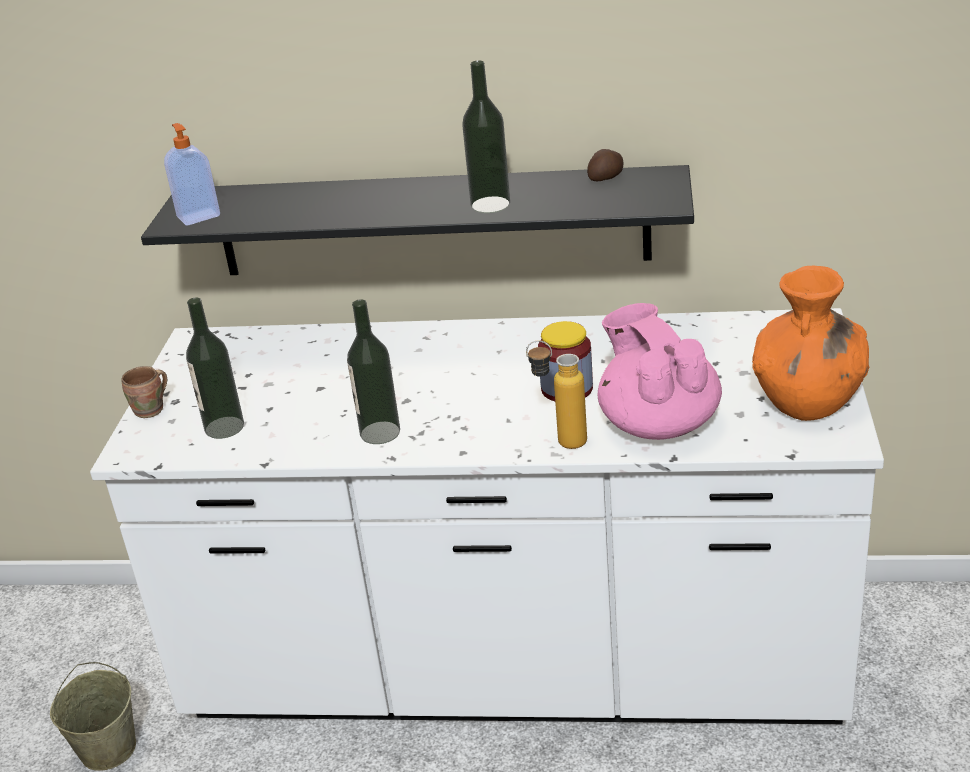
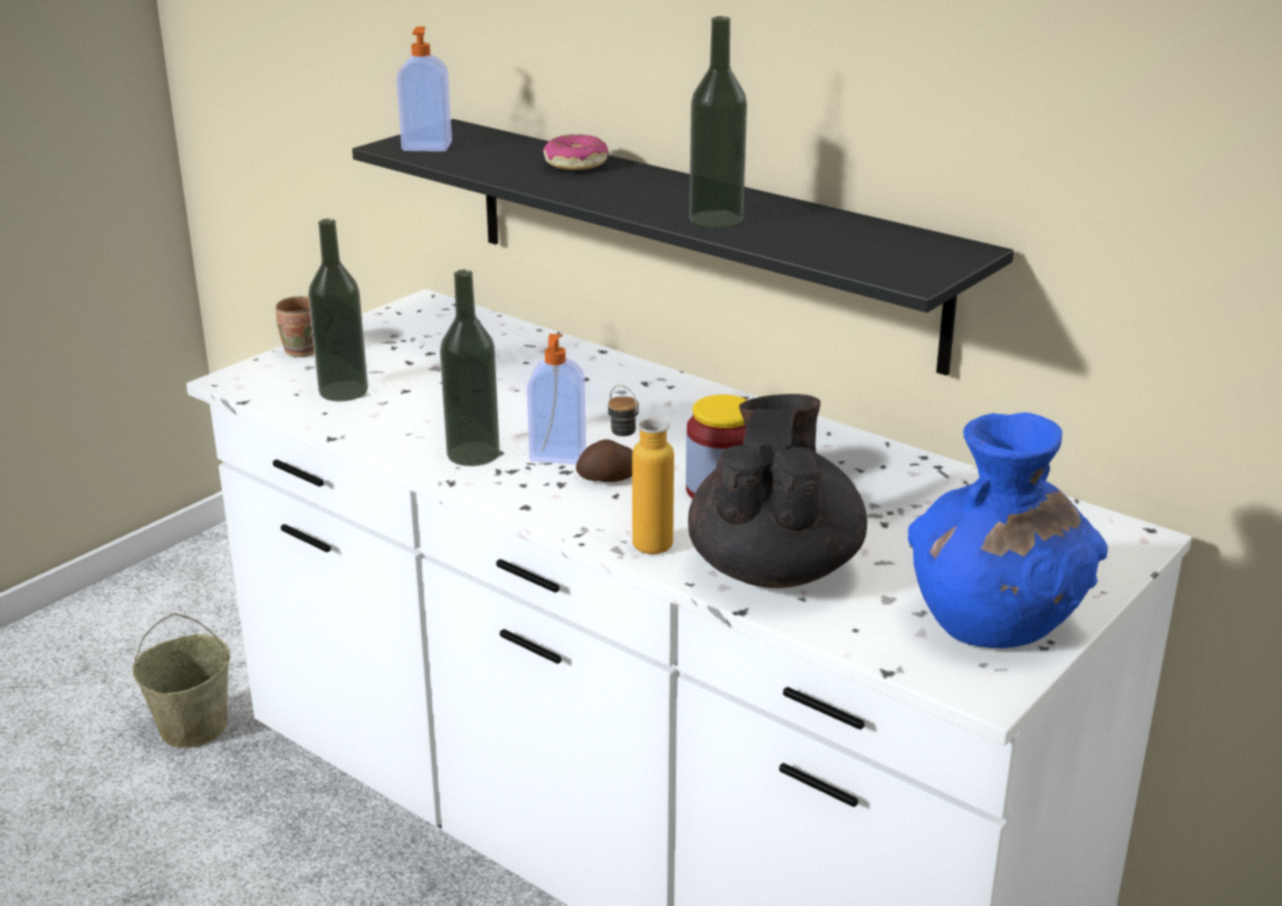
camera: 30 degrees right, 5 degrees down
(330, 195) = (575, 164): none -> donut
(437, 410) = (557, 456): none -> soap dispenser
(607, 178) = (889, 233): potato -> potato (608, 479)
(658, 423) = (774, 568): pink teapot -> black teapot
(807, 401) = (994, 622): orange vase -> blue vase

